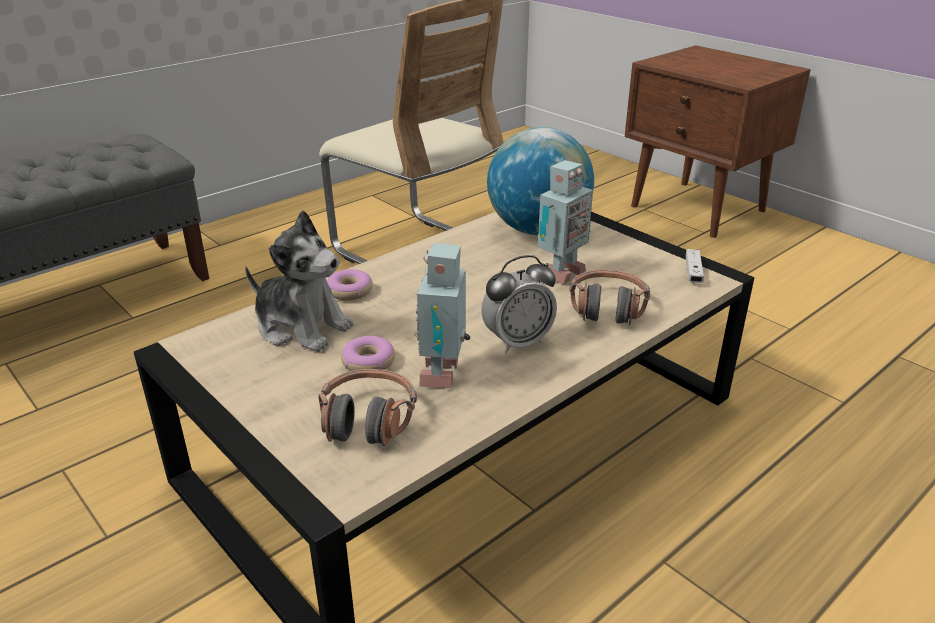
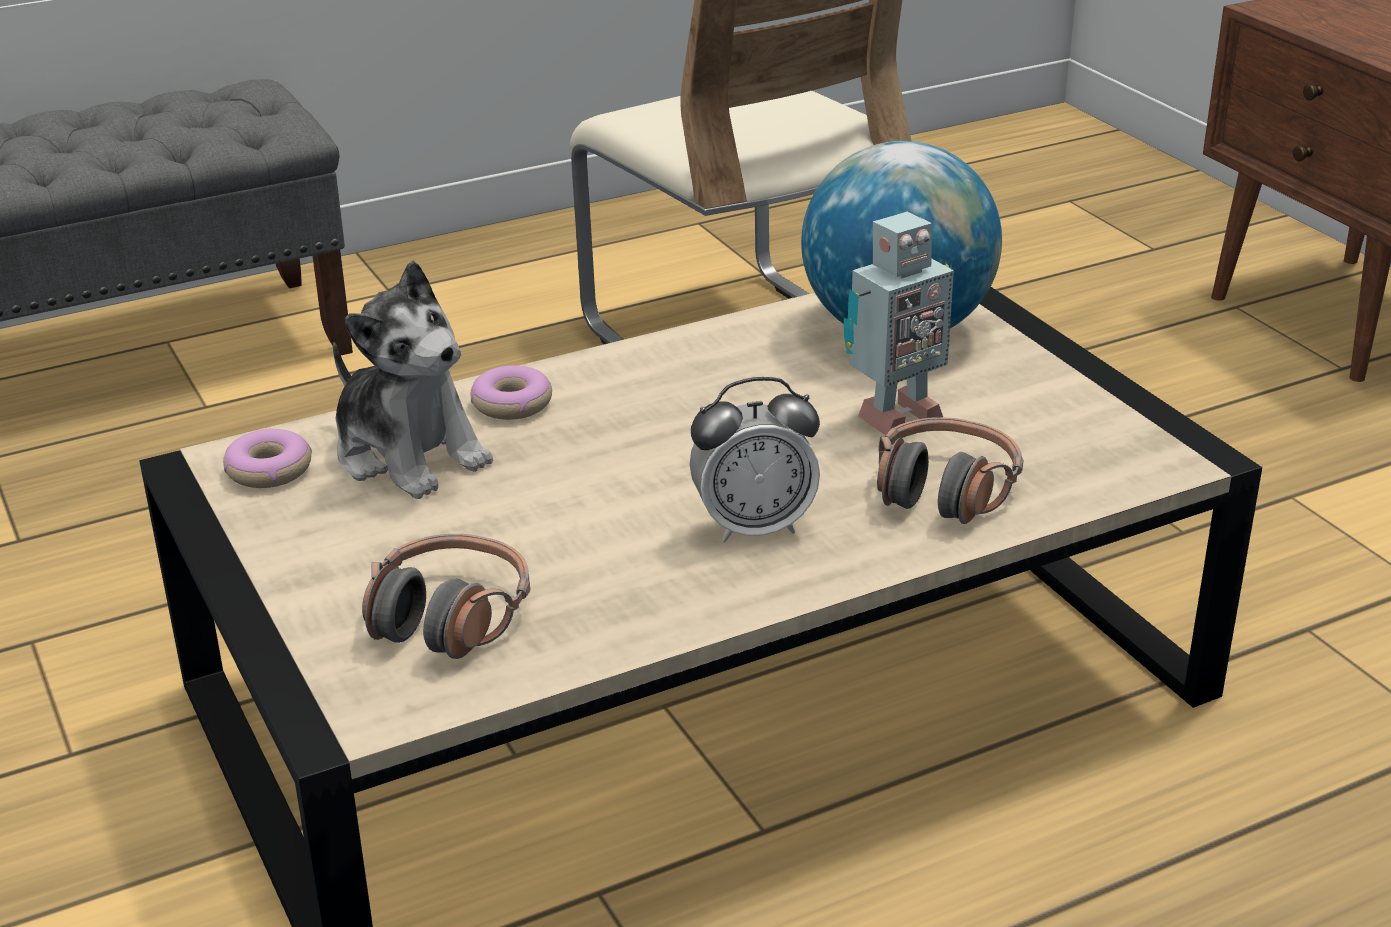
camera: 15 degrees right, 0 degrees up
(368, 362) = (490, 526): donut -> donut (269, 470)
(444, 374) = (604, 562): toy robot -> none
(693, 272) = (1145, 444): white game controller -> none

